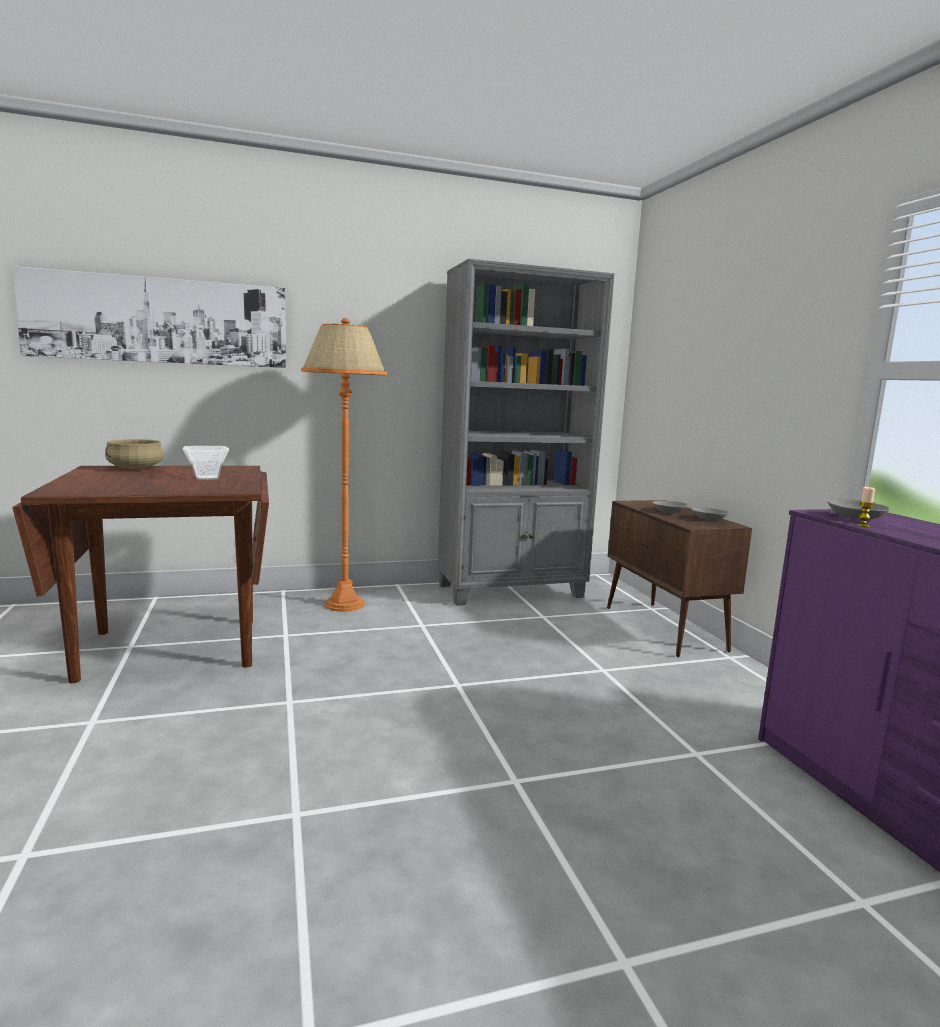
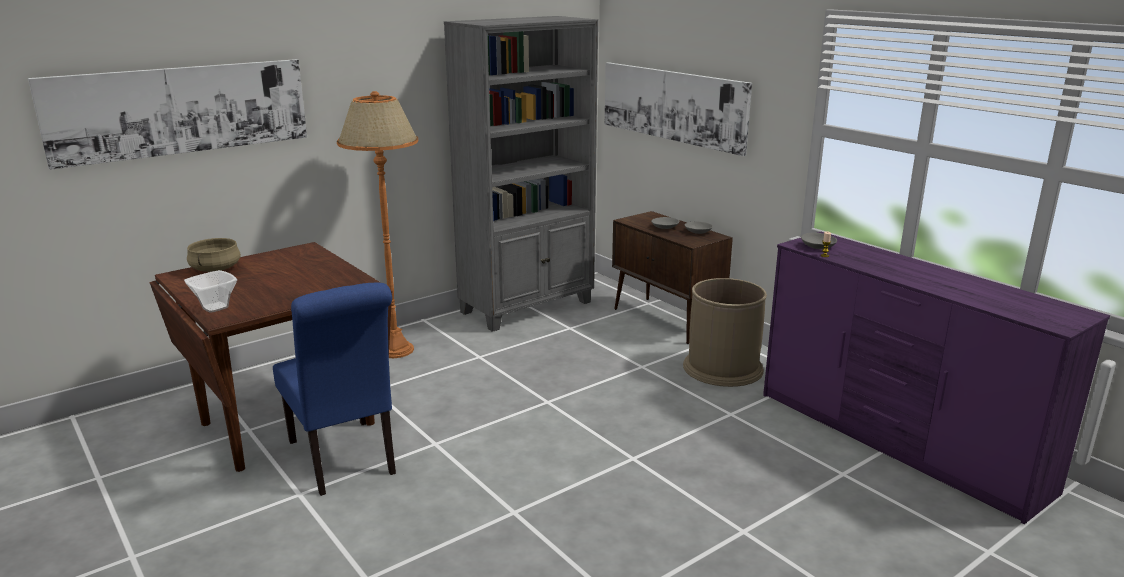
camera: 20 degrees left, 10 degrees up
(178, 697) = (345, 460): none -> blue chair
(208, 478) = (307, 272): bowl -> bowl (216, 307)
(696, 374) = (672, 105): none -> picture
(713, 692) = (723, 368): none -> brown trash can

